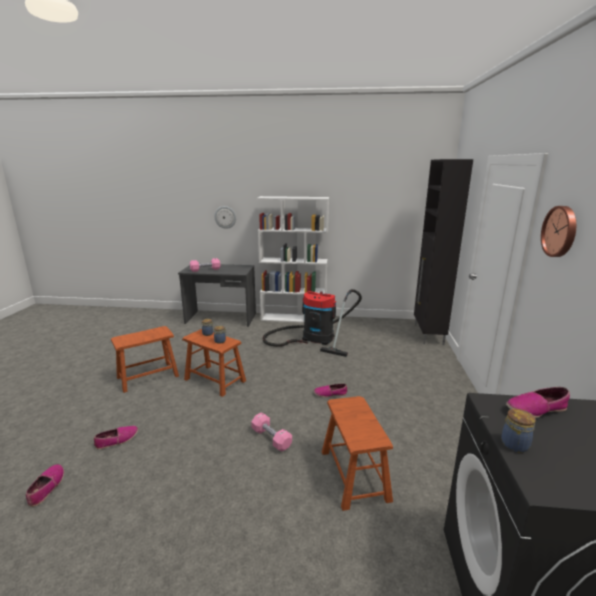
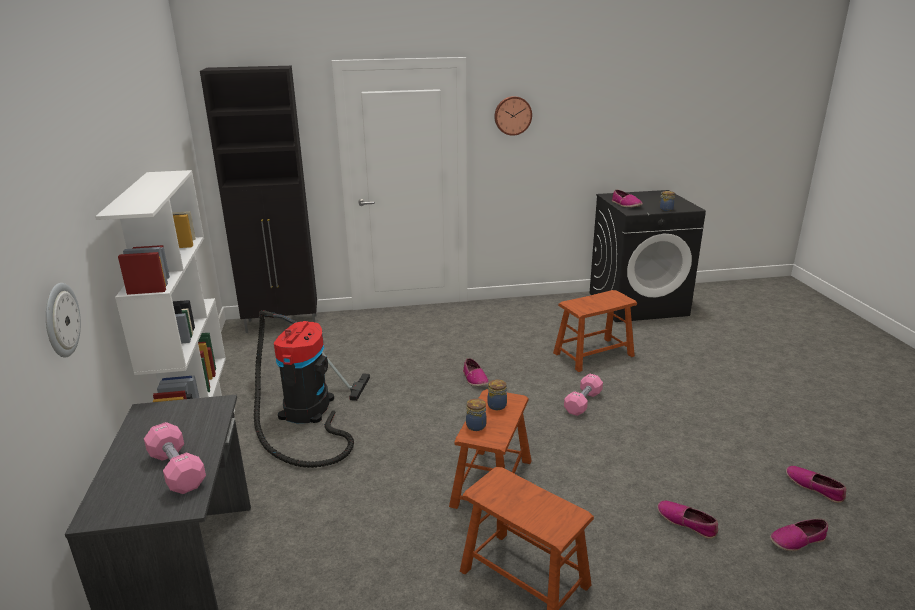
camera: 105 degrees left, 5 degrees up
(60, 540) = (814, 487): none -> shoe

